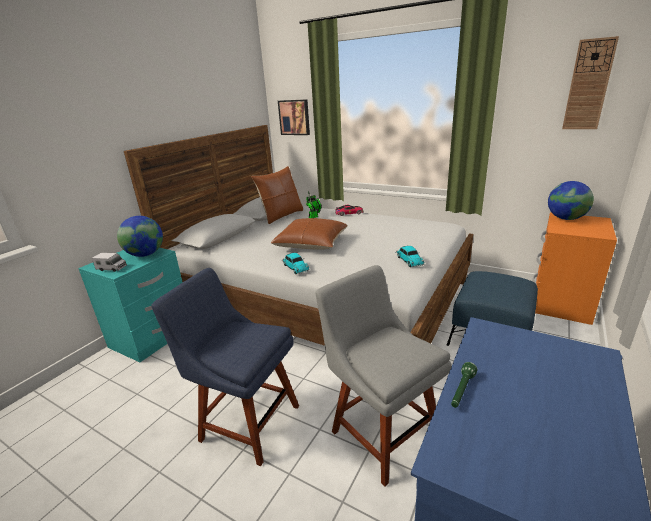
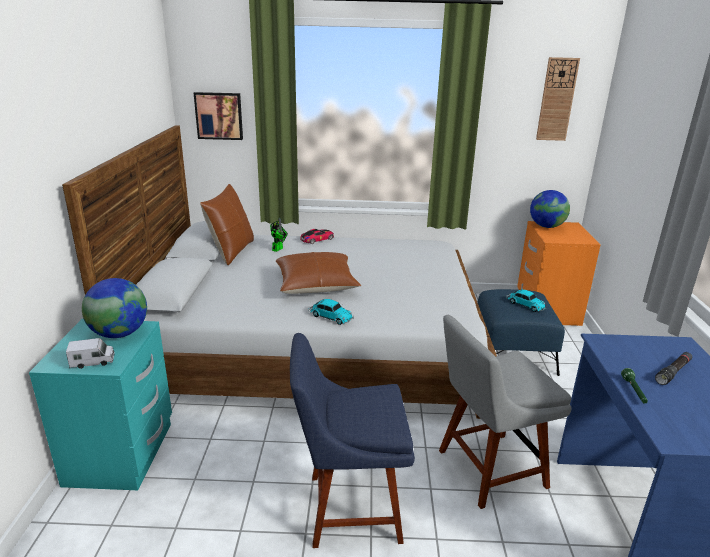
camera: 30 degrees left, 0 degrees up
(381, 431) = (487, 470): grey chair -> grey chair turned 45 degrees counterclockwise
(409, 260) = (442, 289): toy car -> toy car (524, 304)
(542, 384) = (673, 372): none -> black flashlight

